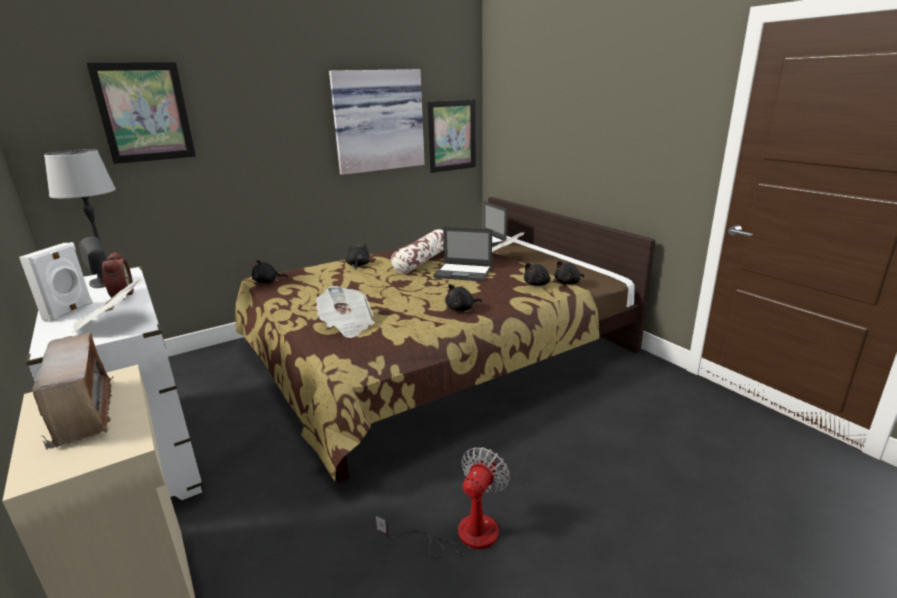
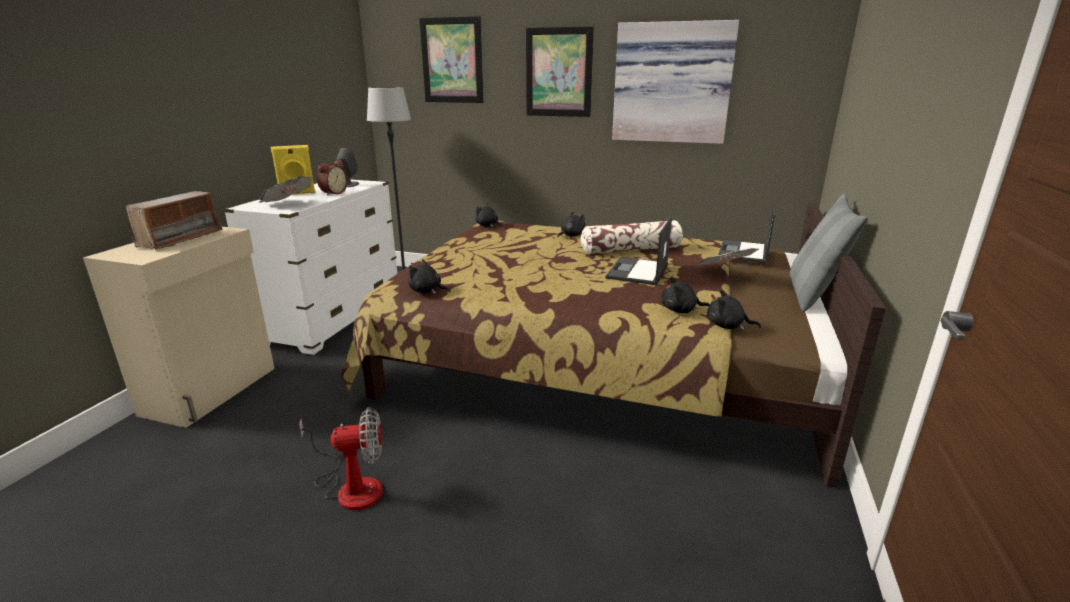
camera: 50 degrees right, 0 degrees up
(69, 311) = (297, 194): white speaker -> yellow speaker
(347, 325) = (450, 271): newspaper -> none
(452, 136) = (780, 111): picture -> picture (559, 72)
(461, 309) = (551, 298): black plush toy -> black plush toy (427, 291)
(464, 272) = (637, 272): laptop -> laptop turned 45 degrees clockwise
(555, 252) = (812, 294): none -> grey pillow

